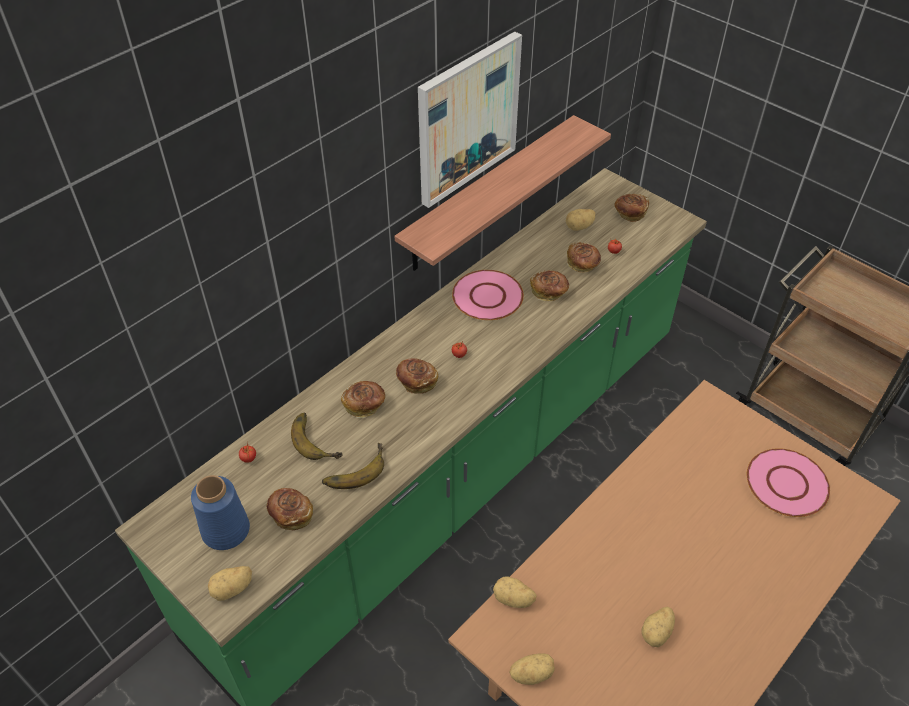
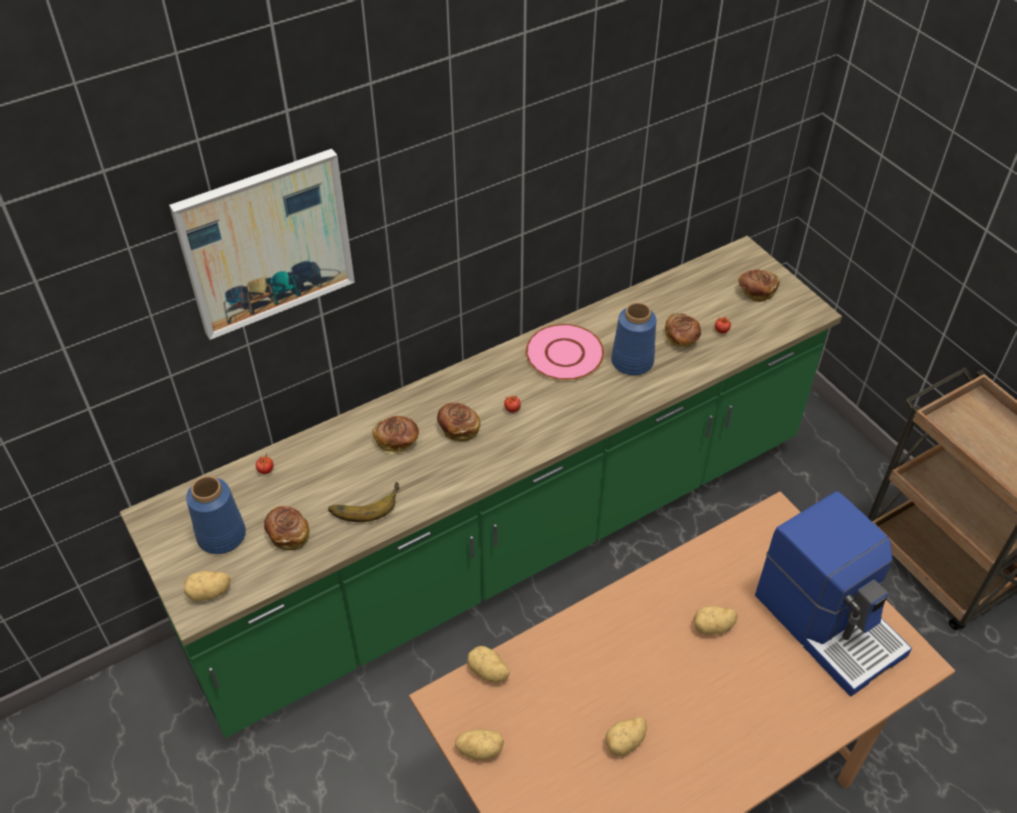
camera: 15 degrees right, 0 degrees up
(317, 438) = (339, 465): banana -> none
(467, 119) = (560, 160): picture -> picture (266, 243)
(489, 194) = (588, 243): shelf -> none
(549, 292) = (633, 361): bread -> blue vase
(579, 227) = (693, 297): potato -> potato (713, 627)
(786, 483) = (829, 622): pink plate -> coffee machine

